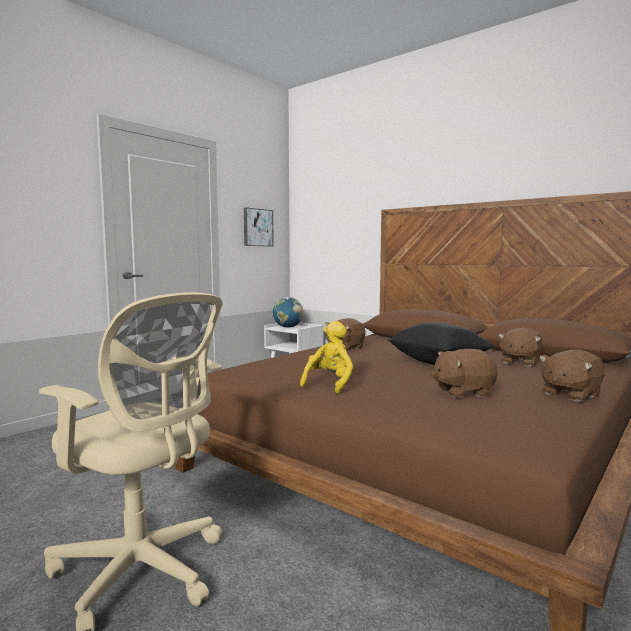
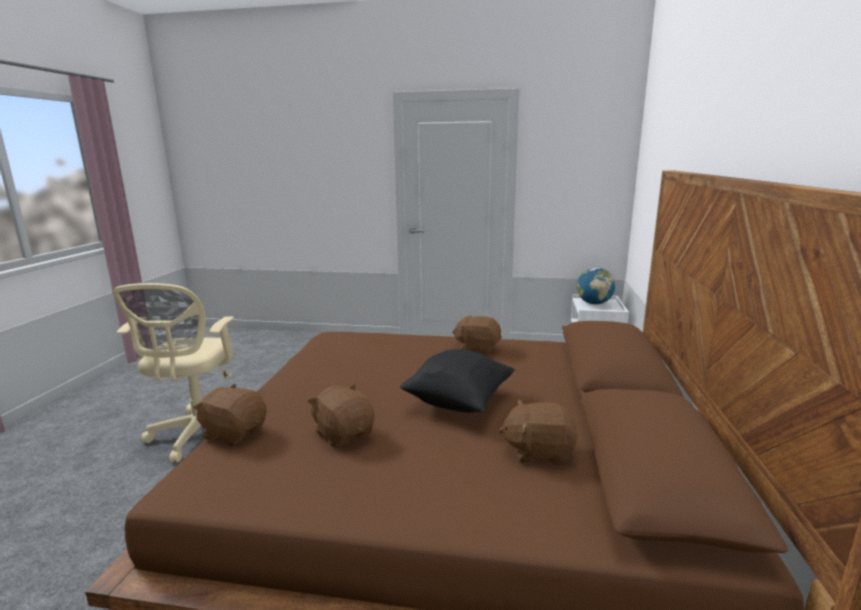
camera: 60 degrees right, 10 degrees up
(257, 227) = (576, 181): picture -> none
(330, 384) = (326, 374): yellow plush toy -> none
(569, 394) = (384, 501): brown plush toy -> brown plush toy (234, 433)

